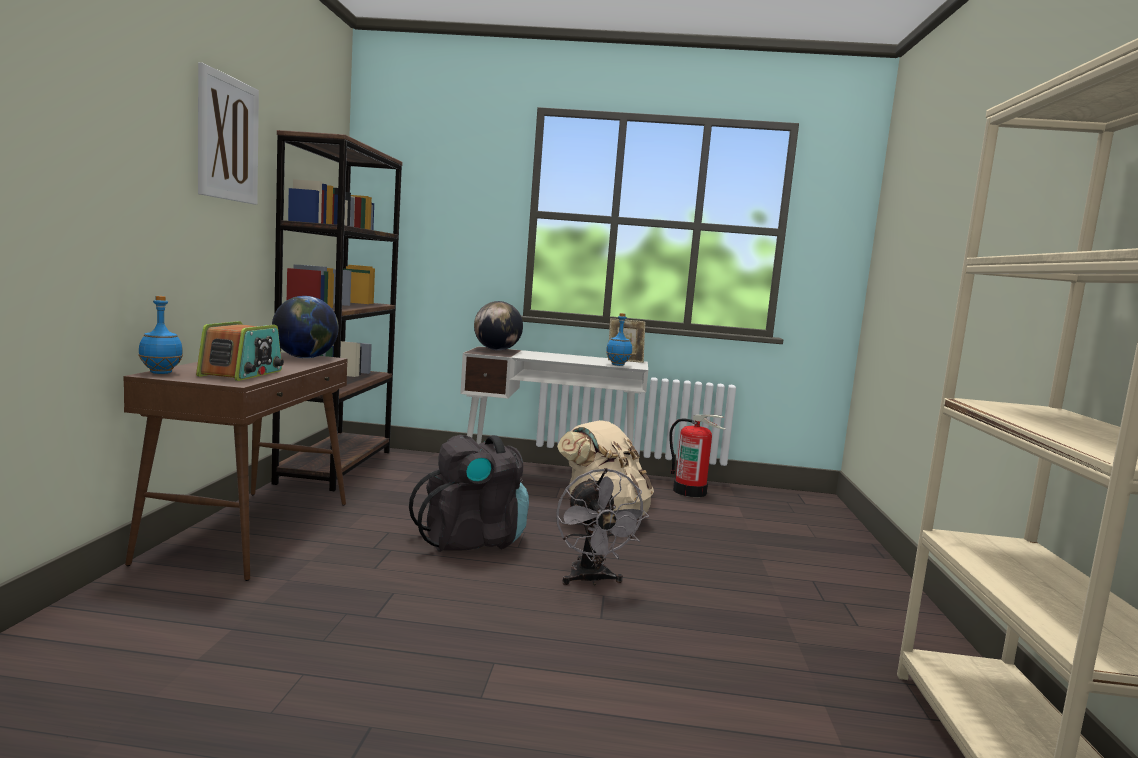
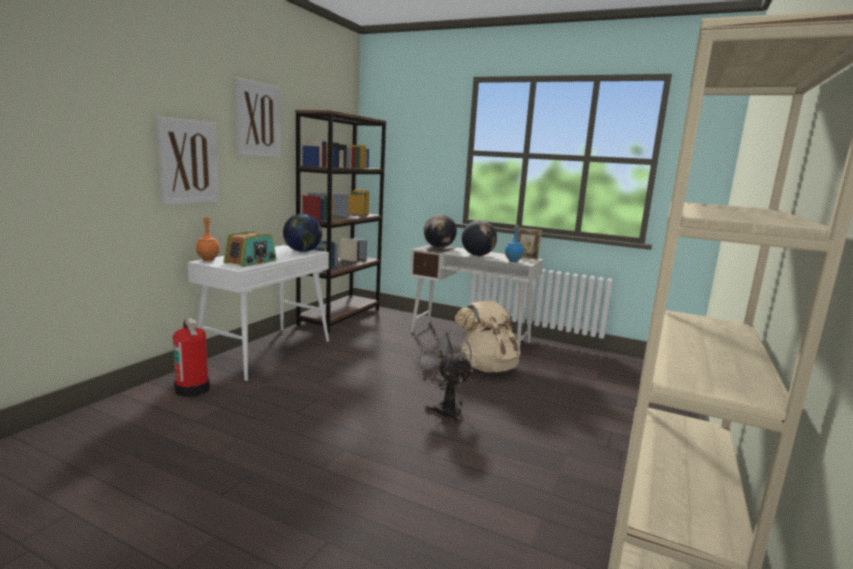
camera: 20 degrees right, 5 degrees up
(127, 197) = (188, 162): none -> picture
(160, 373) = (208, 260): blue bottle -> orange bottle
(250, 531) = (266, 352): brown console table -> white console table
(472, 540) = (388, 372): black backpack -> none
(563, 359) = (477, 255): none -> globe
(591, 580) = (445, 408): grey fan -> grey fan turned 150 degrees clockwise
(690, 491) = (569, 355): fire extinguisher -> fire extinguisher (193, 389)

